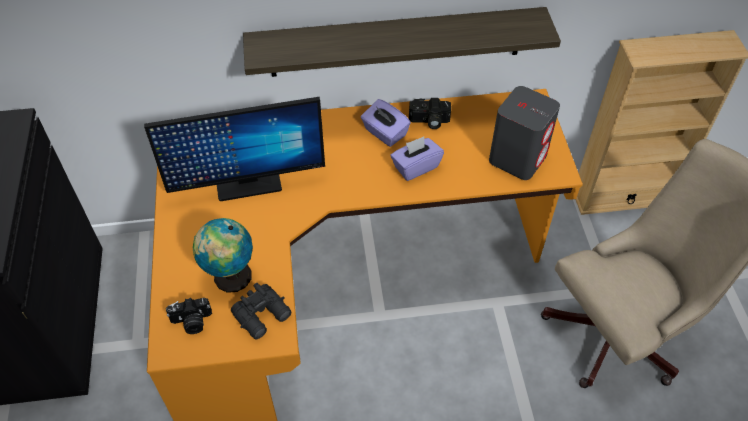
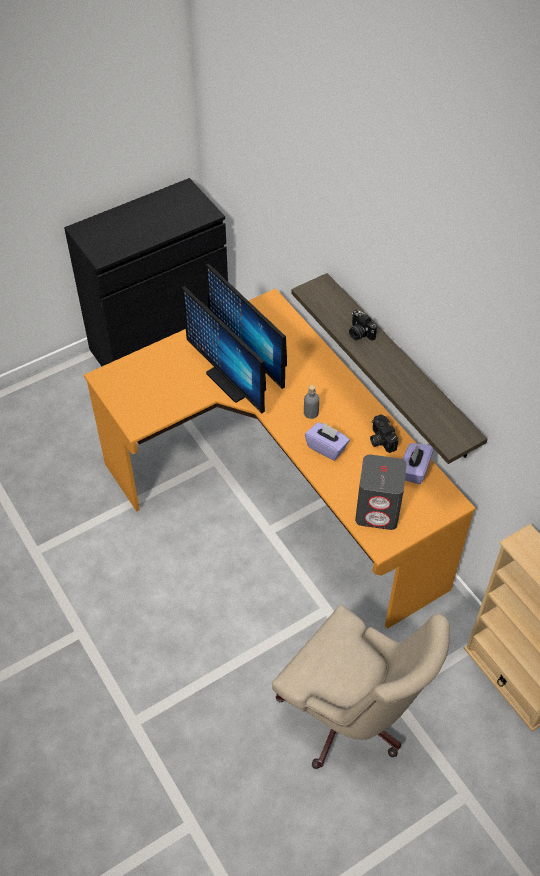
camera: 65 degrees right, 0 degrees up
(192, 322) = (126, 379): camera -> camera (359, 333)
(230, 277) = (169, 383): globe -> none
(263, 315) = (149, 412): black binoculars -> none
(269, 216) = (230, 381): none -> monitor
(361, 162) = (311, 413): none -> grey bottle
(384, 133) = (349, 416): purple tissue box -> purple tissue box (414, 470)

